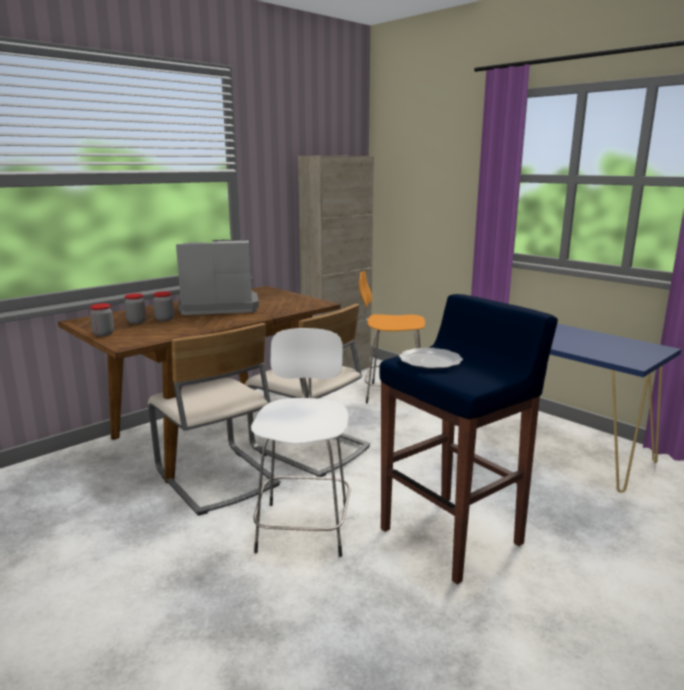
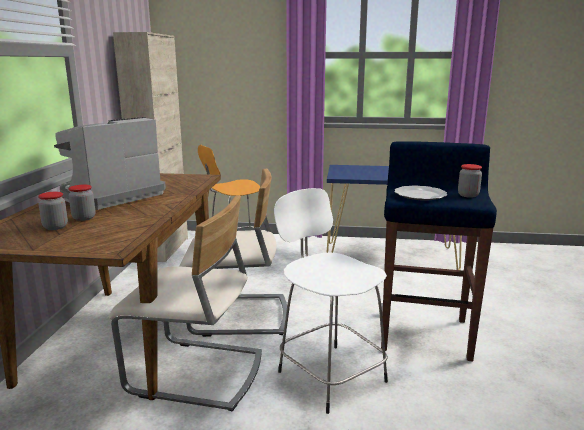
camera: 40 degrees left, 0 degrees up
(103, 334) = (49, 246): jar -> jar (468, 195)

